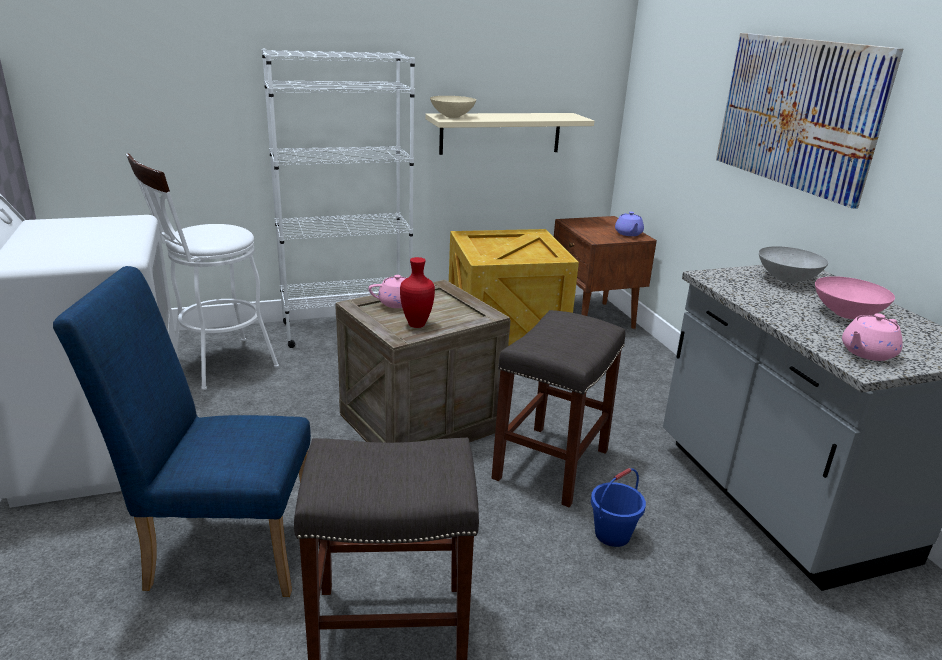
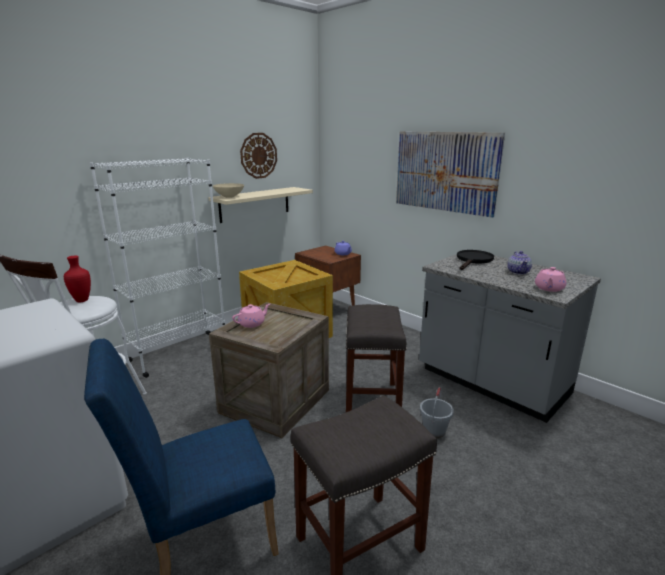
camera: 25 degrees left, 5 degrees down
(416, 325) = (277, 335): red vase -> red vase (82, 301)
(516, 57) = (258, 155): none -> wall clock
(612, 534) = (434, 430): blue bucket -> grey bucket
(788, 280) = (473, 260): grey bowl -> black frying pan
(848, 314) = (518, 272): pink bowl -> teapot

